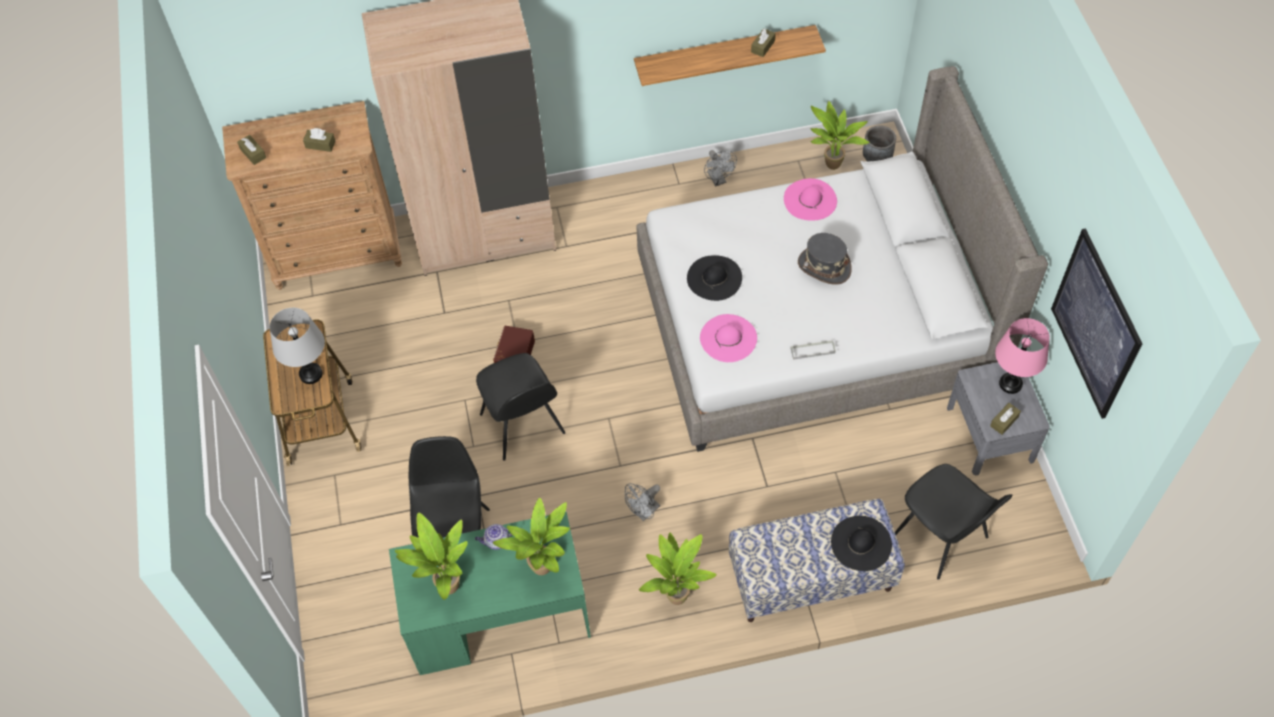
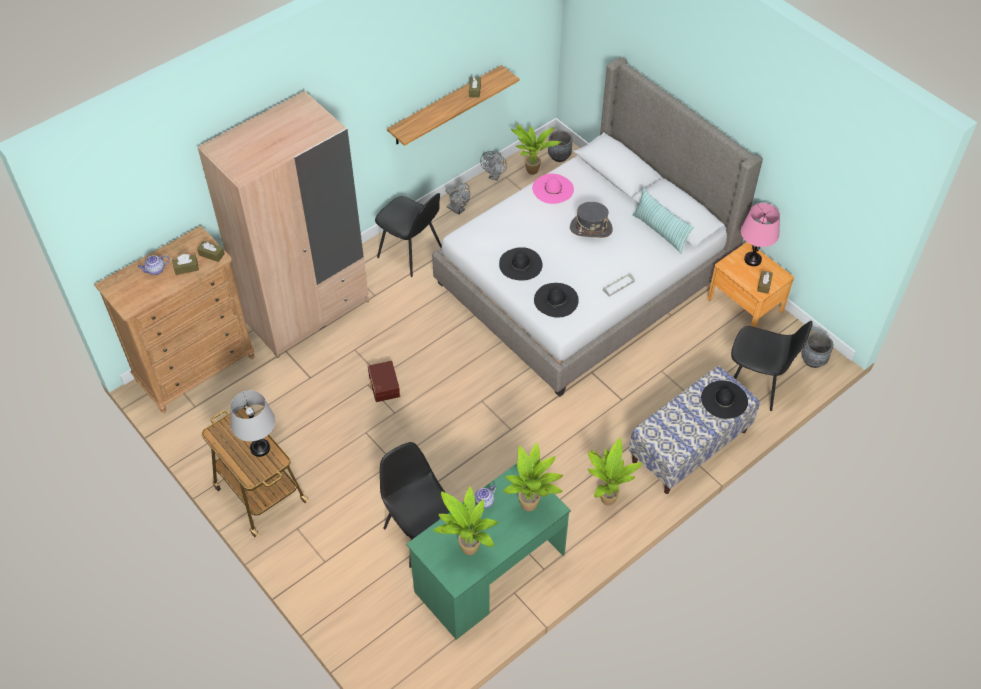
camera: 30 degrees left, 5 degrees down
(253, 153) = (134, 294): brown tissue box -> brown tissue box (211, 254)
(289, 135) = (155, 270): none -> teapot
(523, 425) = (422, 432): black chair -> black chair (411, 253)
(644, 512) = (548, 453): grey fan -> grey fan (494, 176)
(728, 338) = (556, 300): pink hat -> black hat
(906, 303) = (660, 231): none -> pillow
(990, 434) = (745, 304): grey nightstand -> brown nightstand
(1032, 540) = (813, 360): none -> grey planter
(1095, 324) = (823, 179): picture -> none

